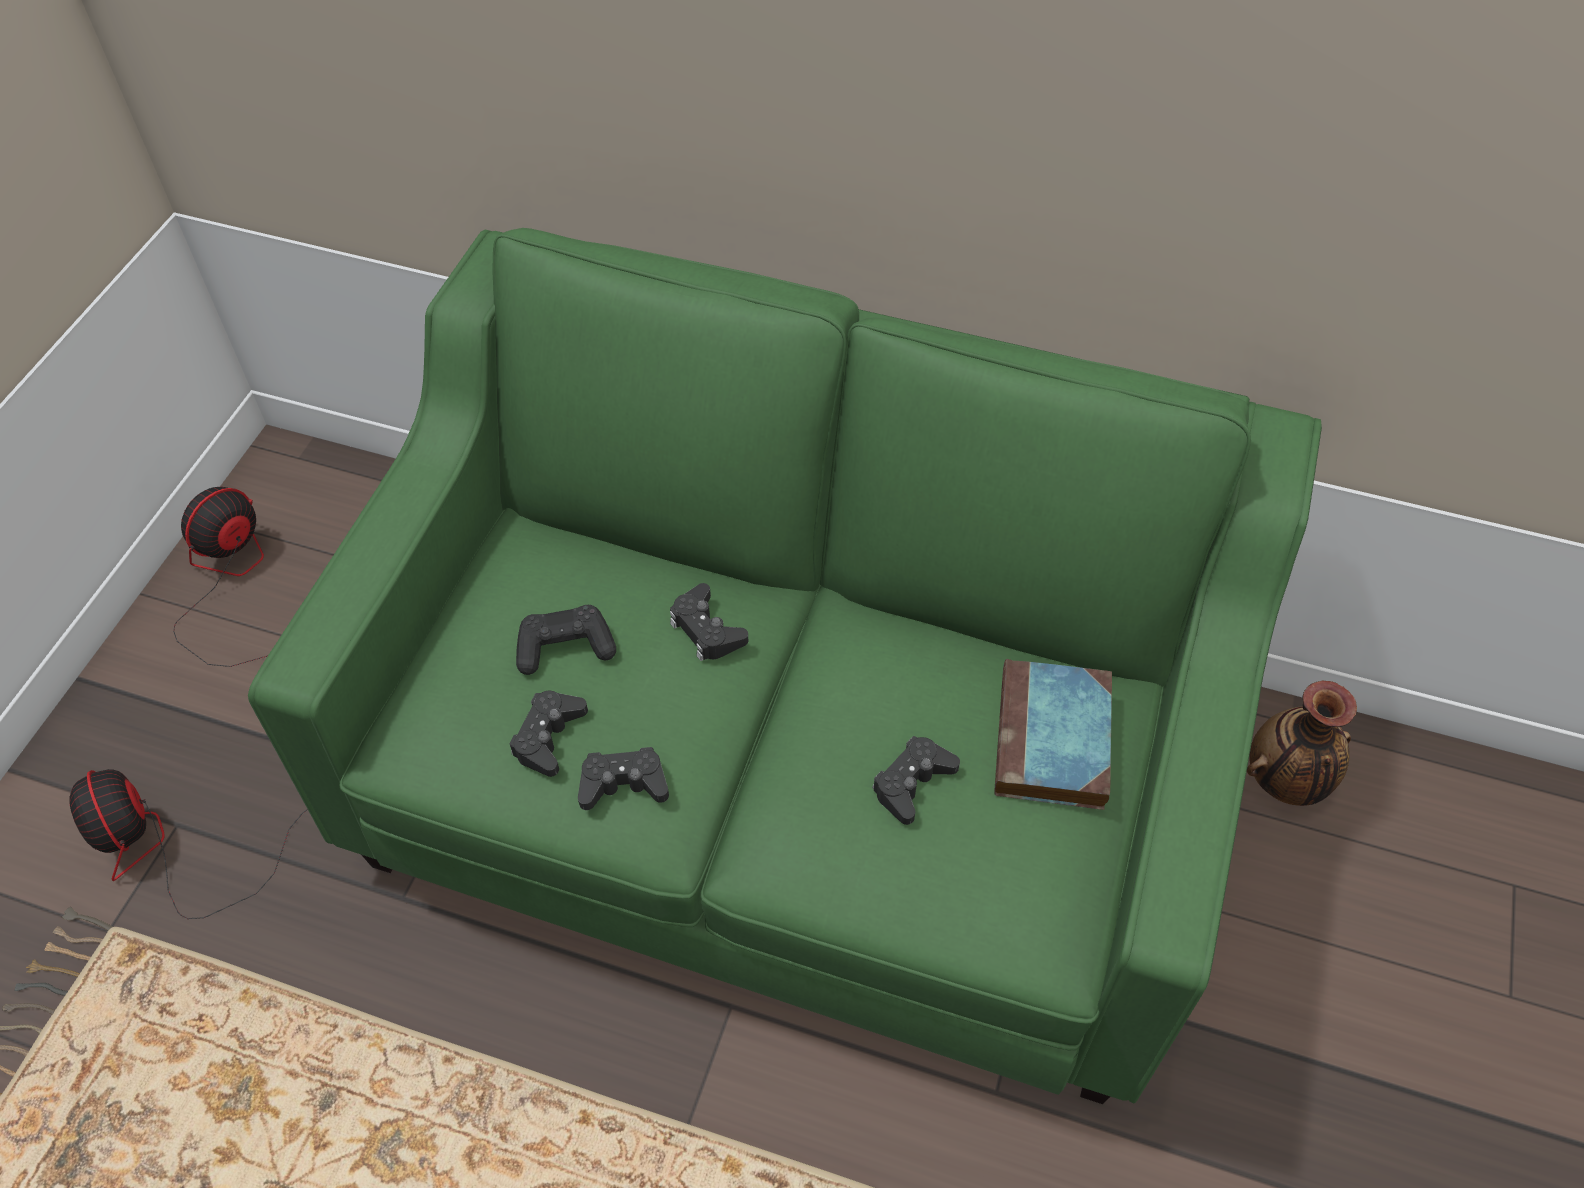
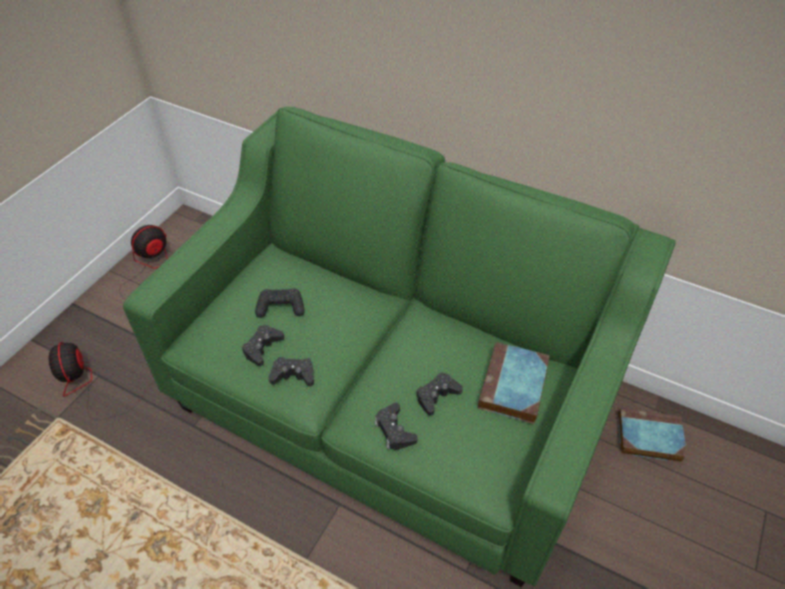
camera: 10 degrees right, 5 degrees down
(706, 629) = (351, 309): black game controller -> black game controller (394, 430)
(1285, 781) = (647, 438): vase -> book

